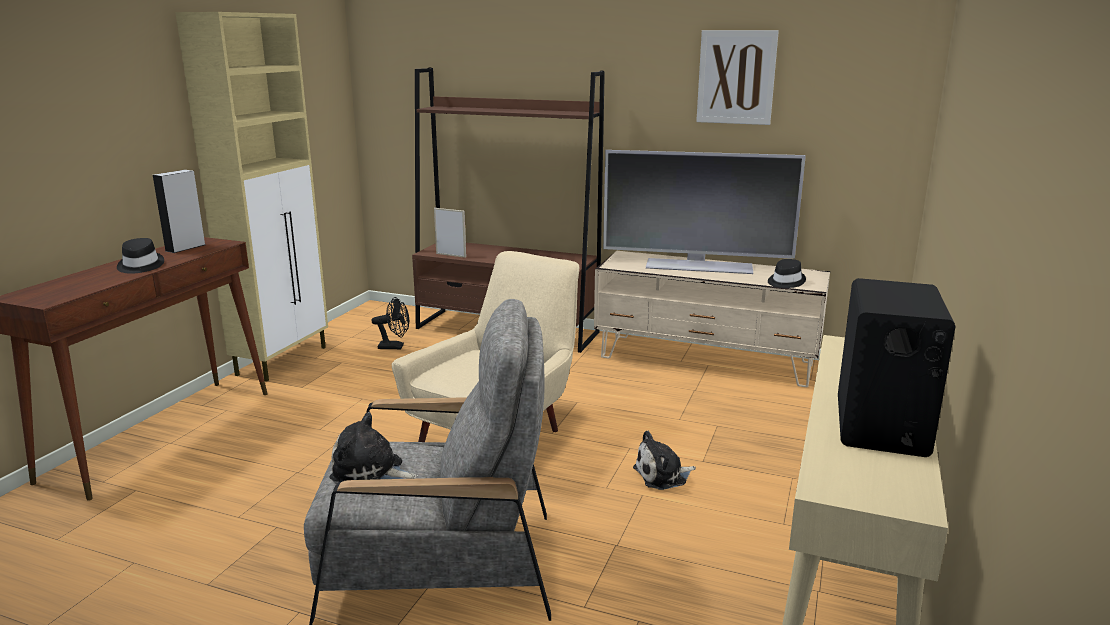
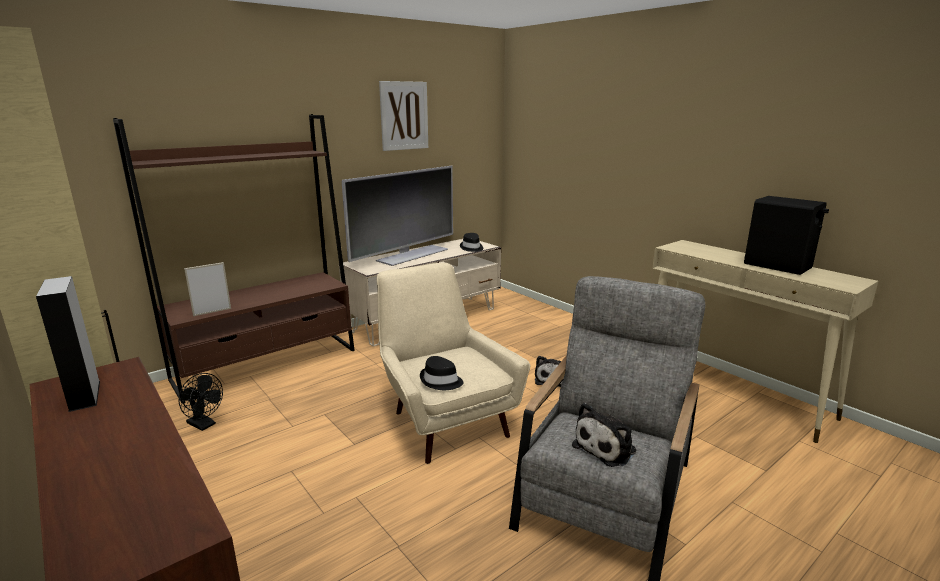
camera: 60 degrees left, 0 degrees up
(140, 266) = (120, 435): black hat -> black hat (441, 381)
(395, 347) = (204, 425): black fan -> black fan turned 90 degrees clockwise

